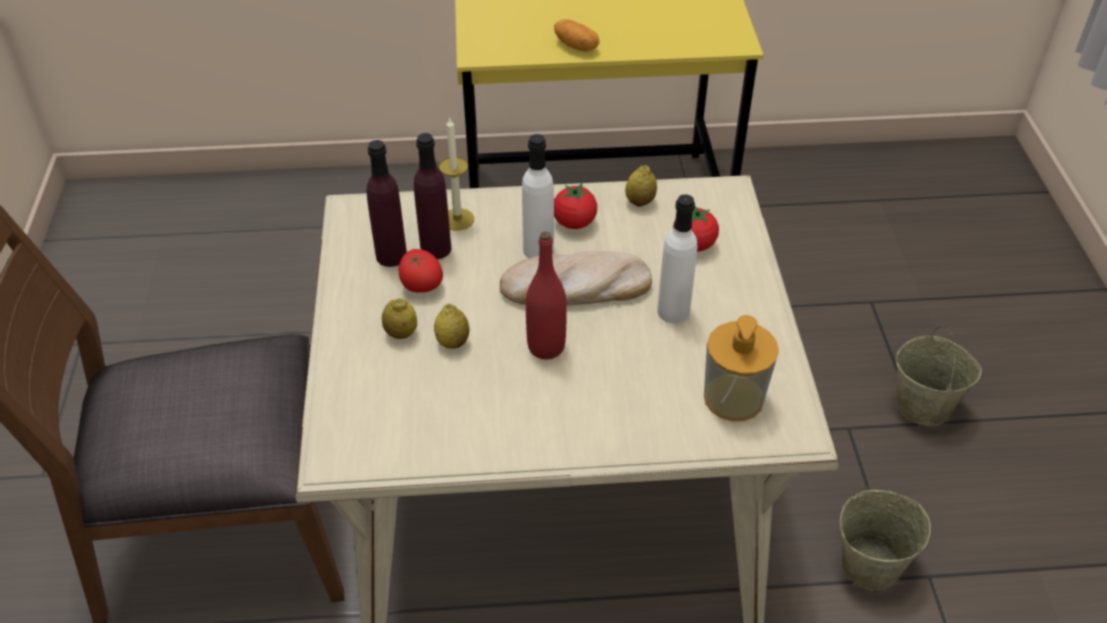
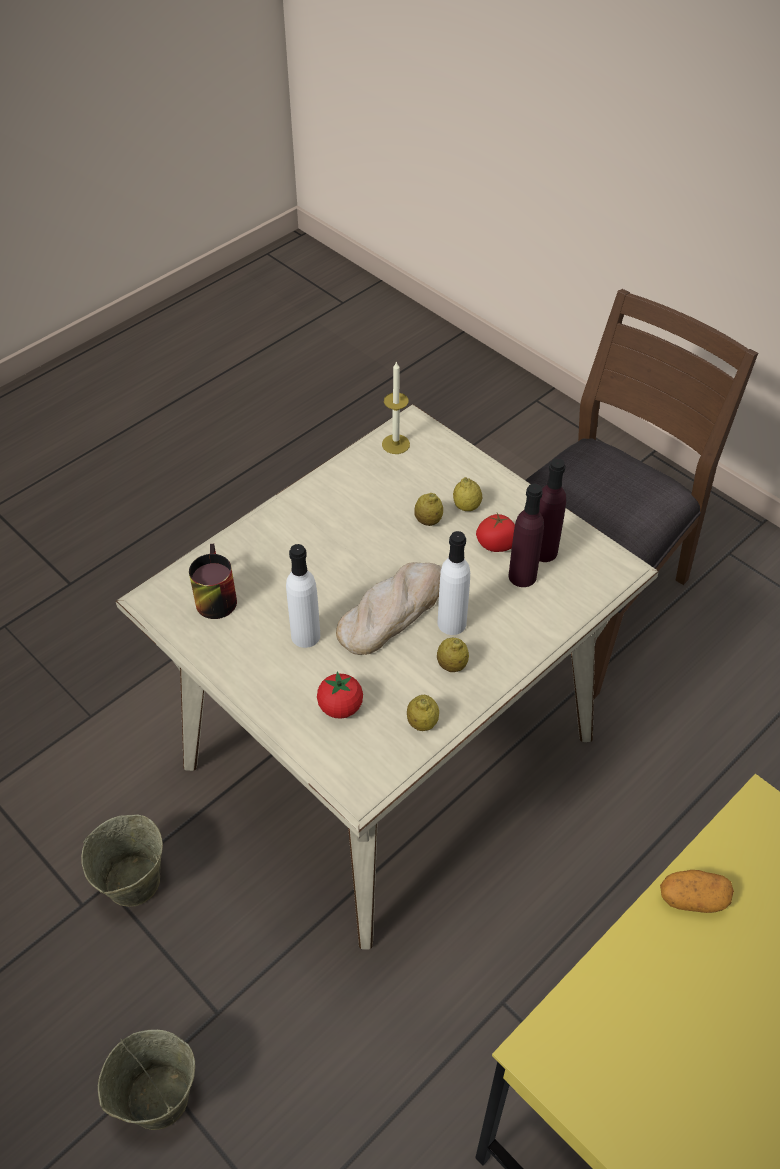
camera: 140 degrees right, 5 degrees up
(457, 219) = (539, 610): candle -> candle (395, 444)
(546, 347) = (366, 555): red bottle -> none
(574, 223) = (452, 665): tomato -> lemon
(733, 398) = (212, 596): soap dispenser -> mug

